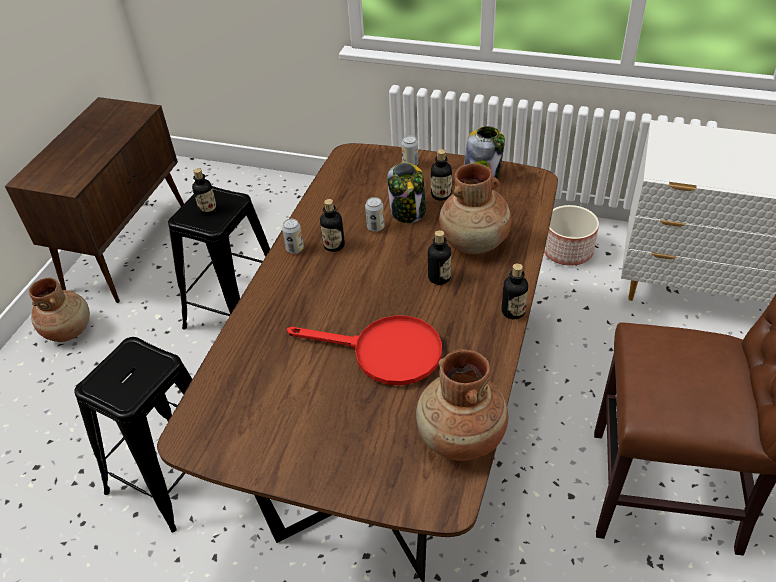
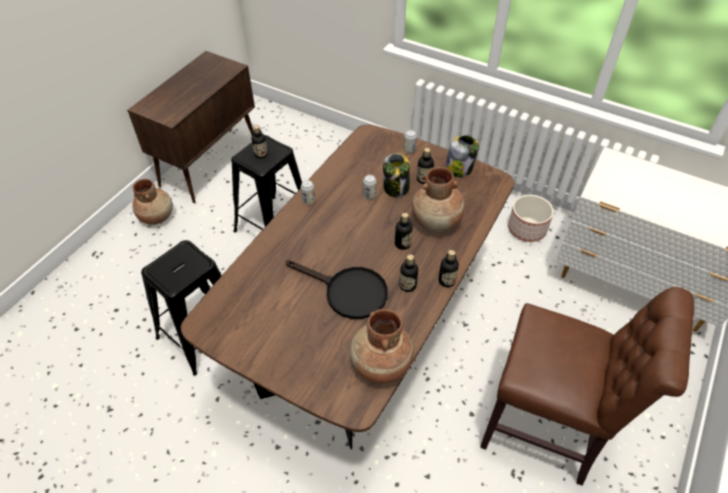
camera: 10 degrees right, 5 degrees up
(334, 245) = (336, 204): bottle -> bottle (407, 285)
(385, 353) = (348, 292): red frying pan -> black frying pan

